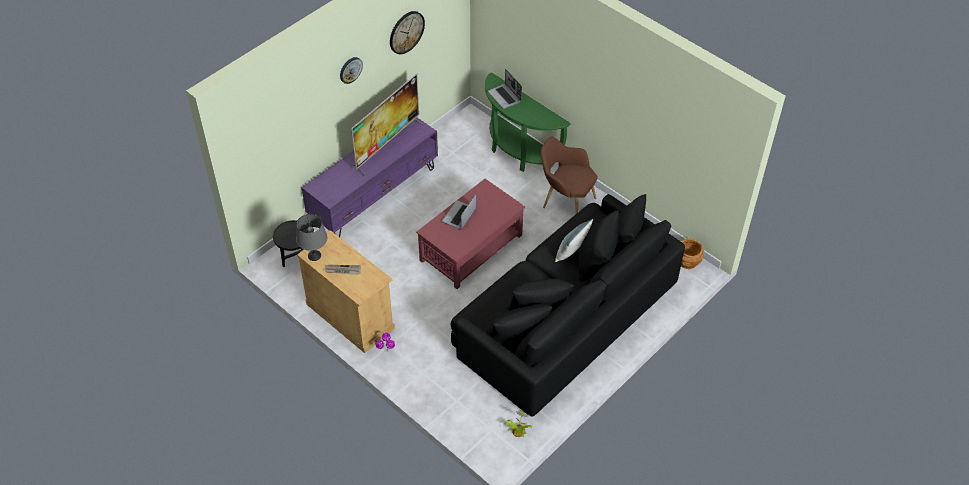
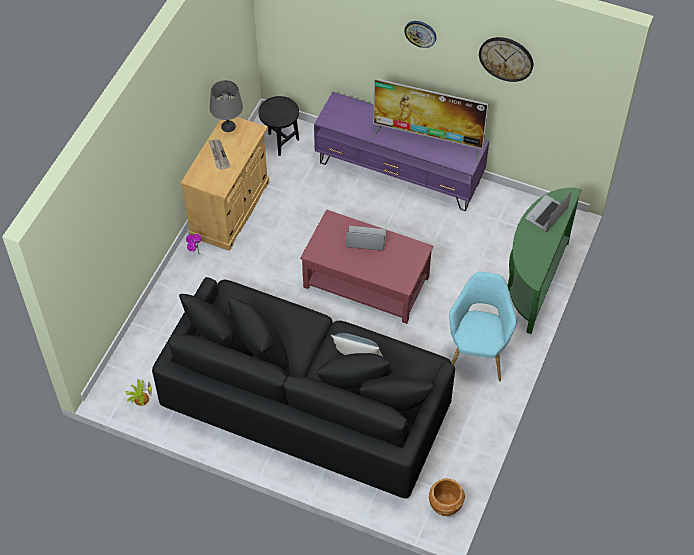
camera: 70 degrees right, 5 degrees up
(565, 202) = (477, 352): brown armchair -> turquoise armchair

